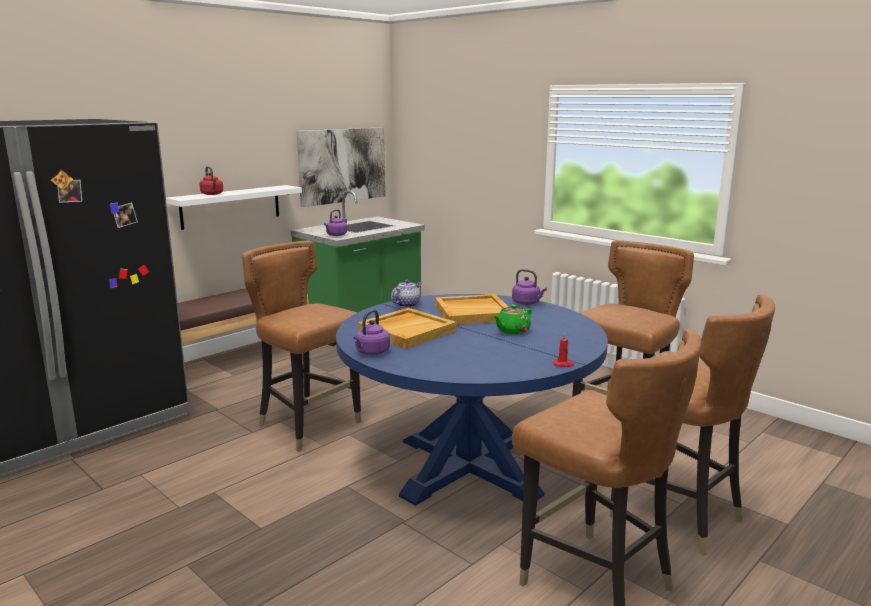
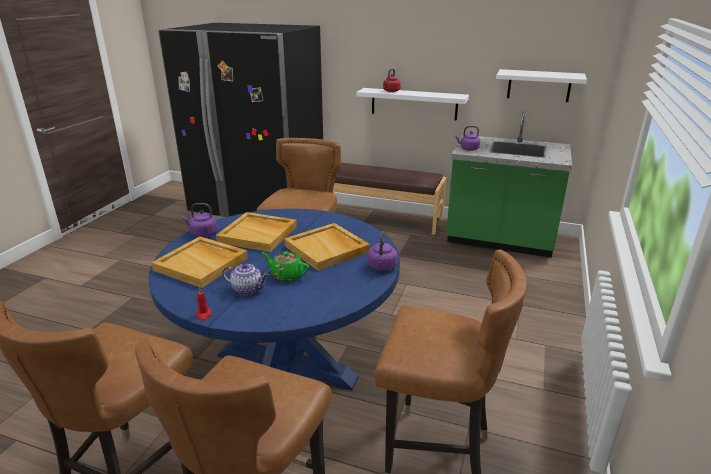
camera: 65 degrees right, 10 degrees up
(343, 165) = (539, 85): picture -> white shelf
(407, 304) = (327, 219): teapot -> teapot (248, 289)
(453, 358) = (202, 264): none -> beige tray

